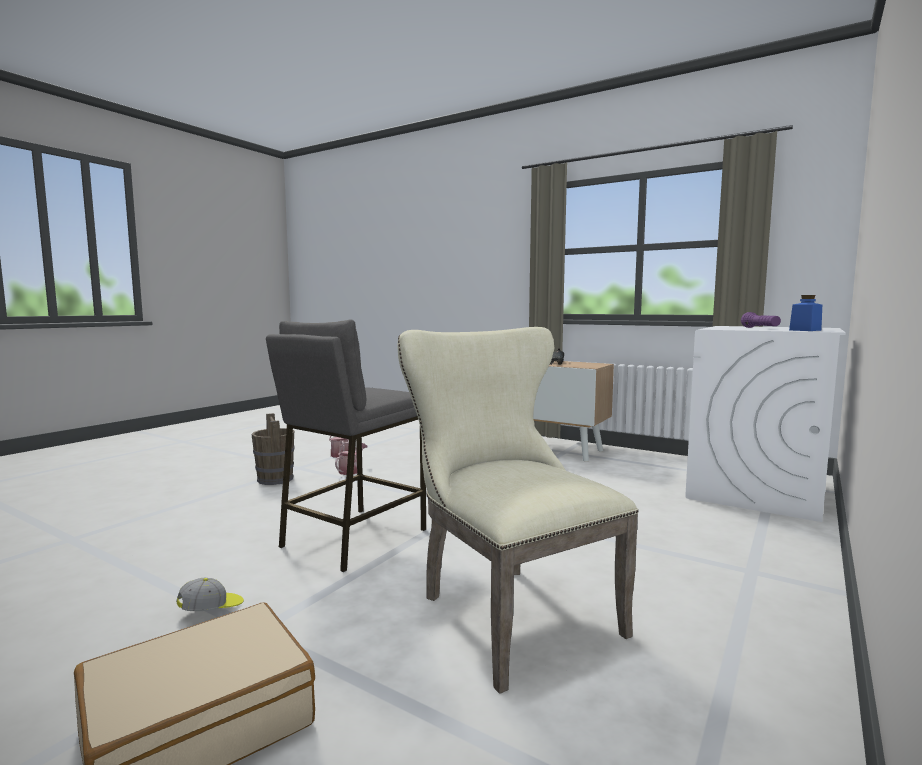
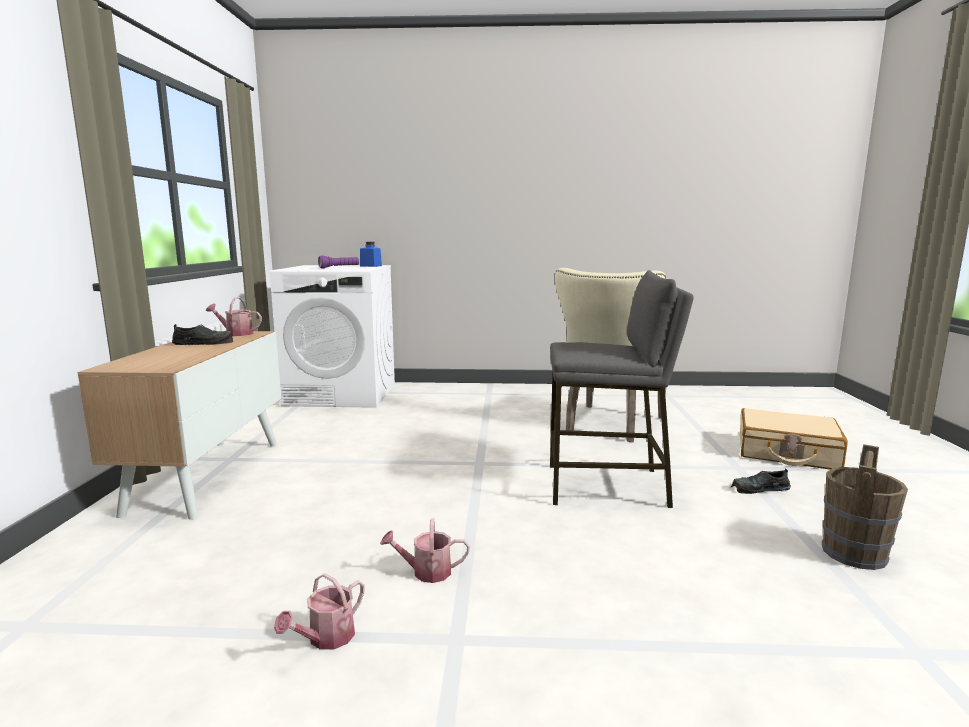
camera: 120 degrees left, 5 degrees up
(211, 609) = (759, 489): cap -> black shoe
(275, 479) = (538, 625): brown bucket -> brown bucket (854, 553)
(589, 365) = (236, 333): none -> watering can

